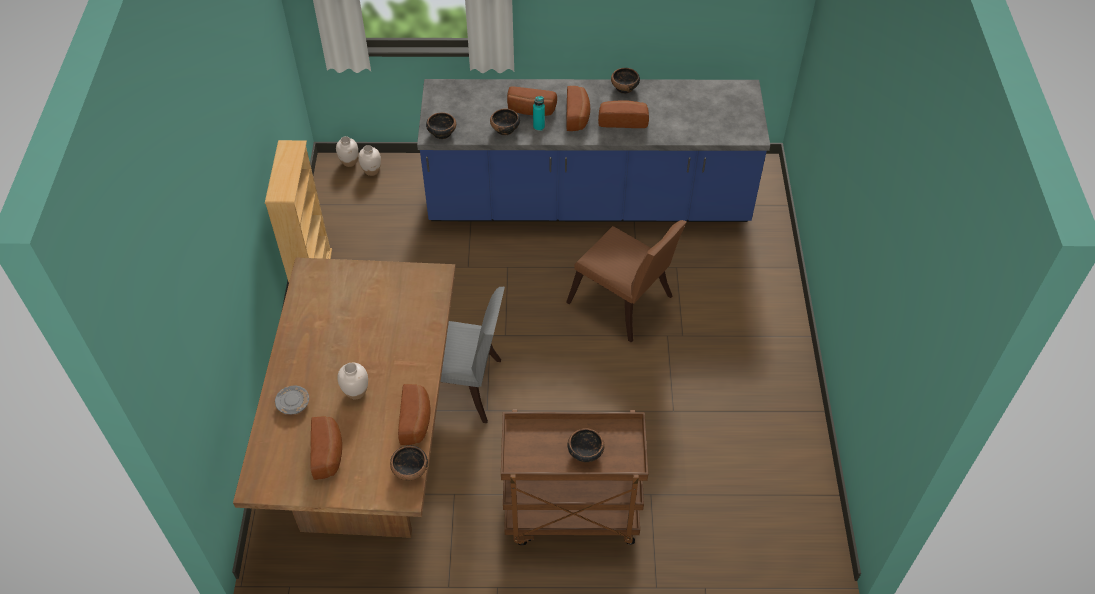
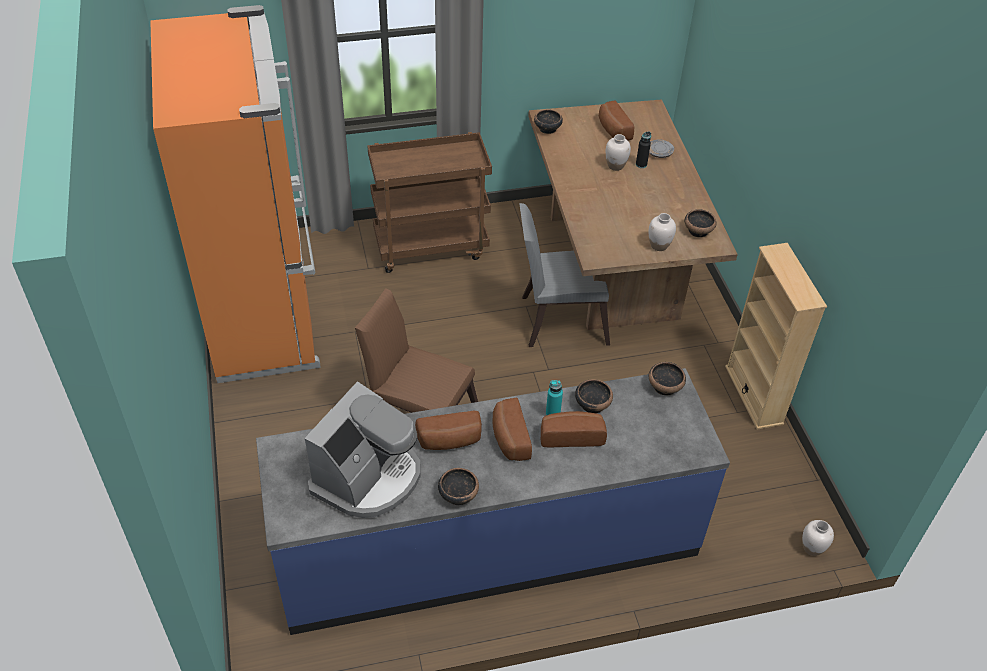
camera: 165 degrees right, 5 degrees down
(325, 389) = (641, 164): none -> black bottle
(371, 171) = (776, 540): white vase -> white vase (659, 246)
(416, 421) = (557, 155): bread -> none
(585, 452) = (419, 160): bowl -> bowl (698, 231)
(687, 106) = (368, 478): none -> coffee machine
(768, 442) = (265, 319): none -> orange fridge

